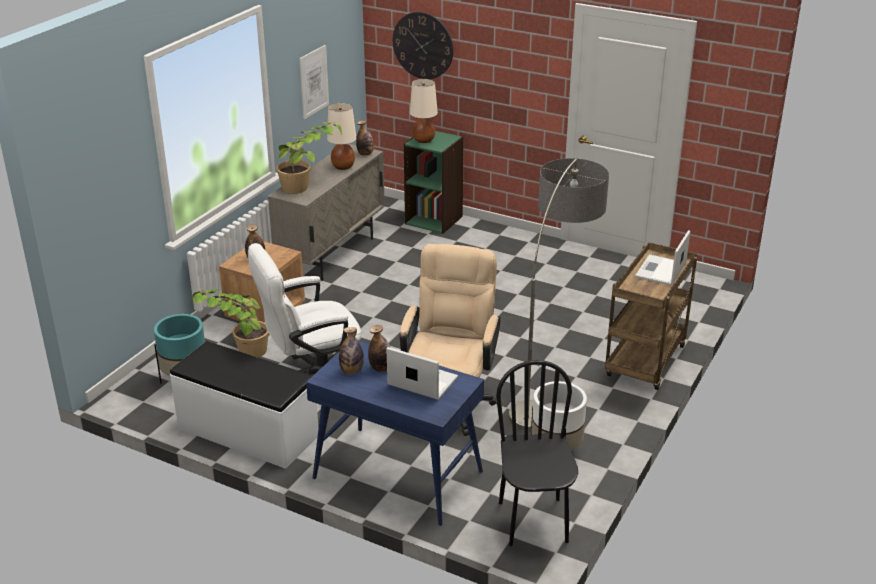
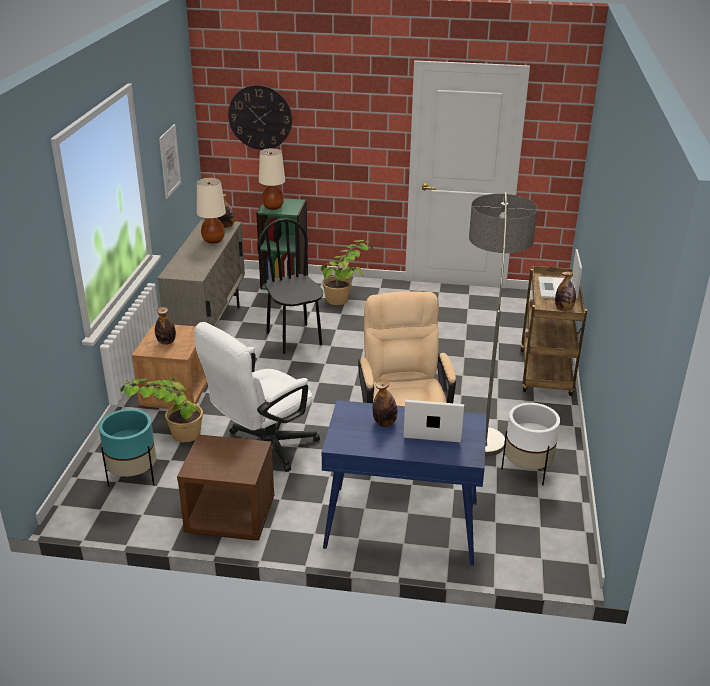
camera: 20 degrees left, 0 degrees up
(247, 432) = (230, 517): white bench -> brown nightstand
(308, 186) = (192, 263): potted plant -> potted plant (346, 296)
(351, 371) = (358, 432): bottle -> bottle (564, 309)
(534, 522) = (551, 539): black chair -> black chair (294, 339)

